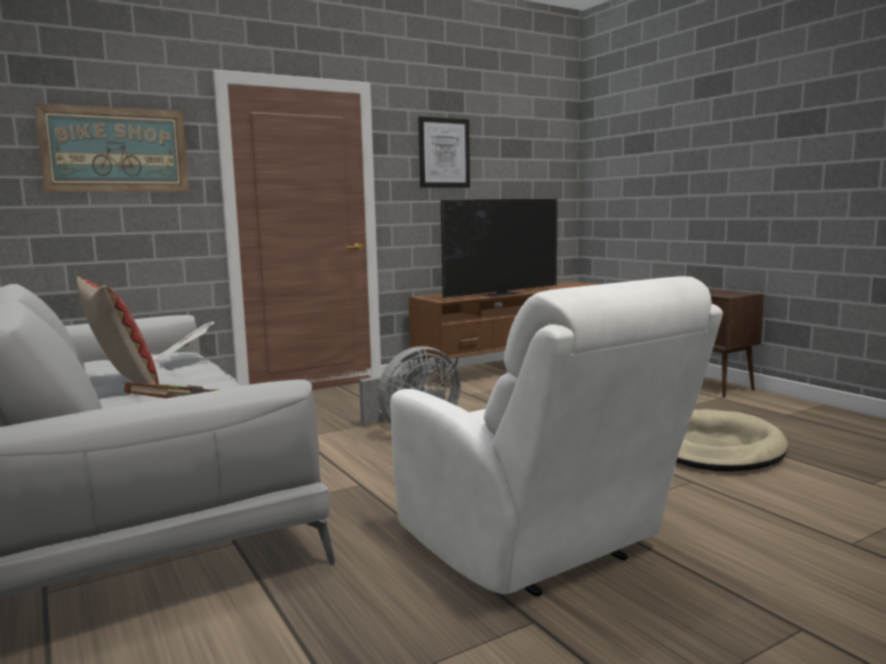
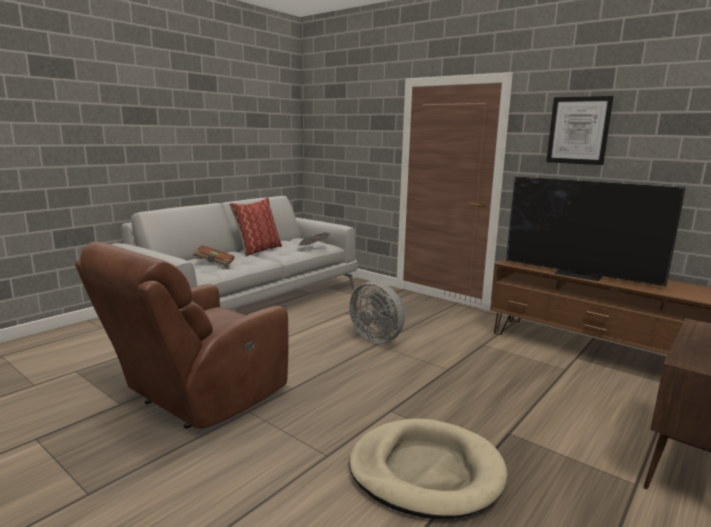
camera: 70 degrees right, 5 degrees up
(115, 150) = (356, 131): picture -> none
(539, 550) = (197, 399): white armchair -> brown armchair

